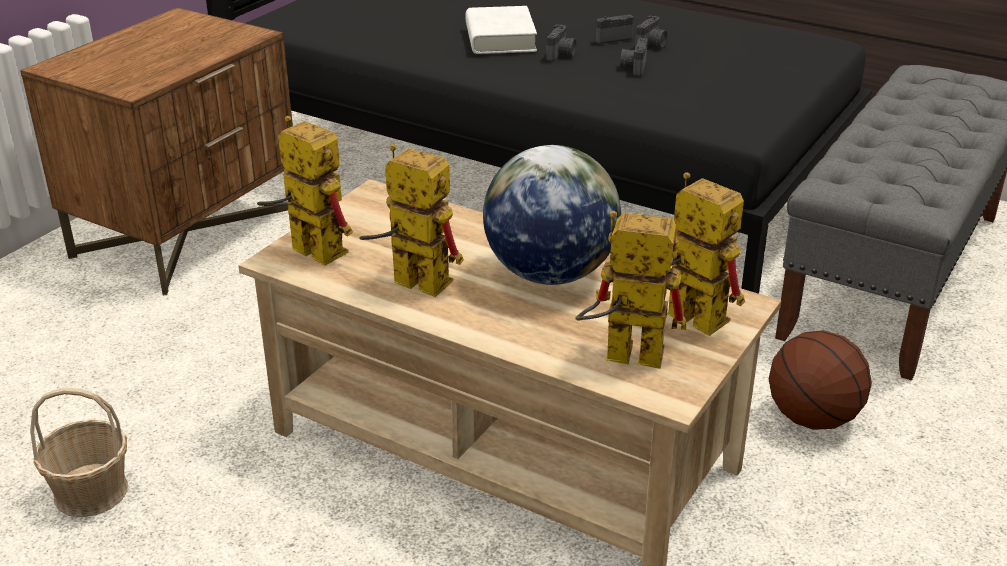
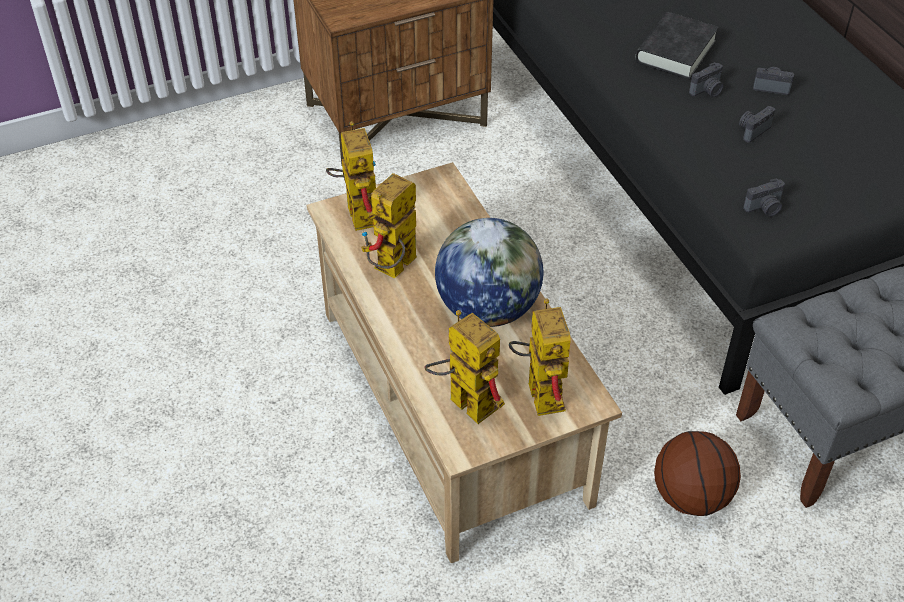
camera: 35 degrees right, 15 degrees up
(90, 491) = (195, 304): basket -> none
(409, 281) = (393, 270): toy robot -> toy robot turned 120 degrees counterclockwise
(500, 38) = (675, 52): white book -> black book
(652, 45) = (798, 109): camera -> camera (764, 208)

